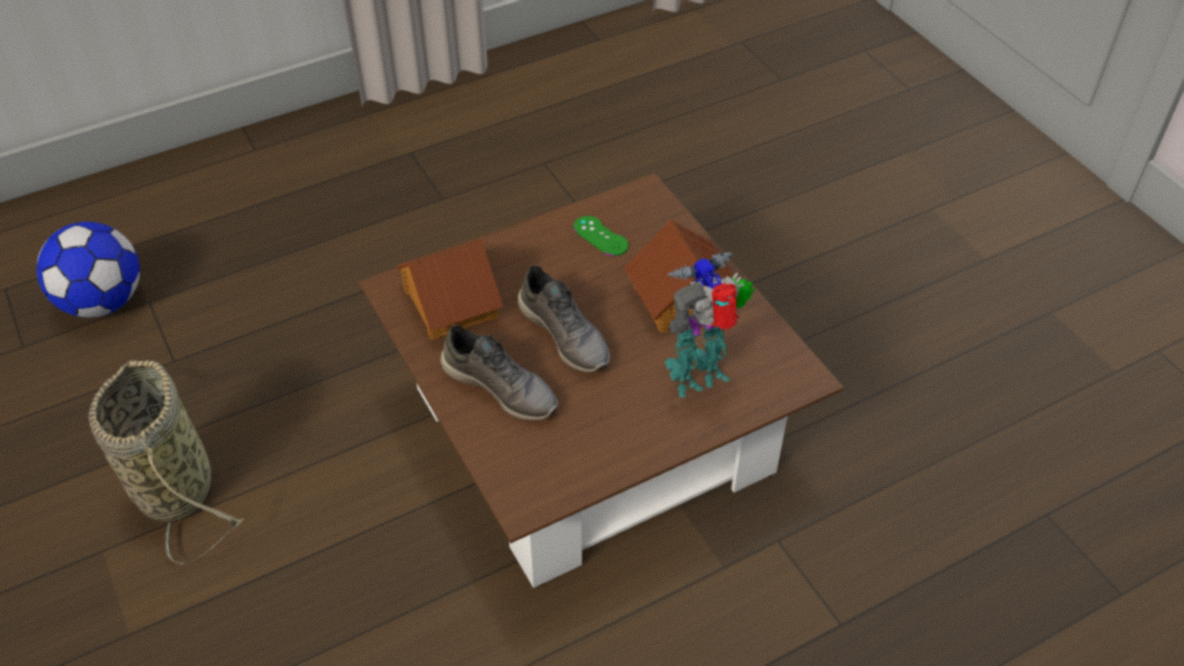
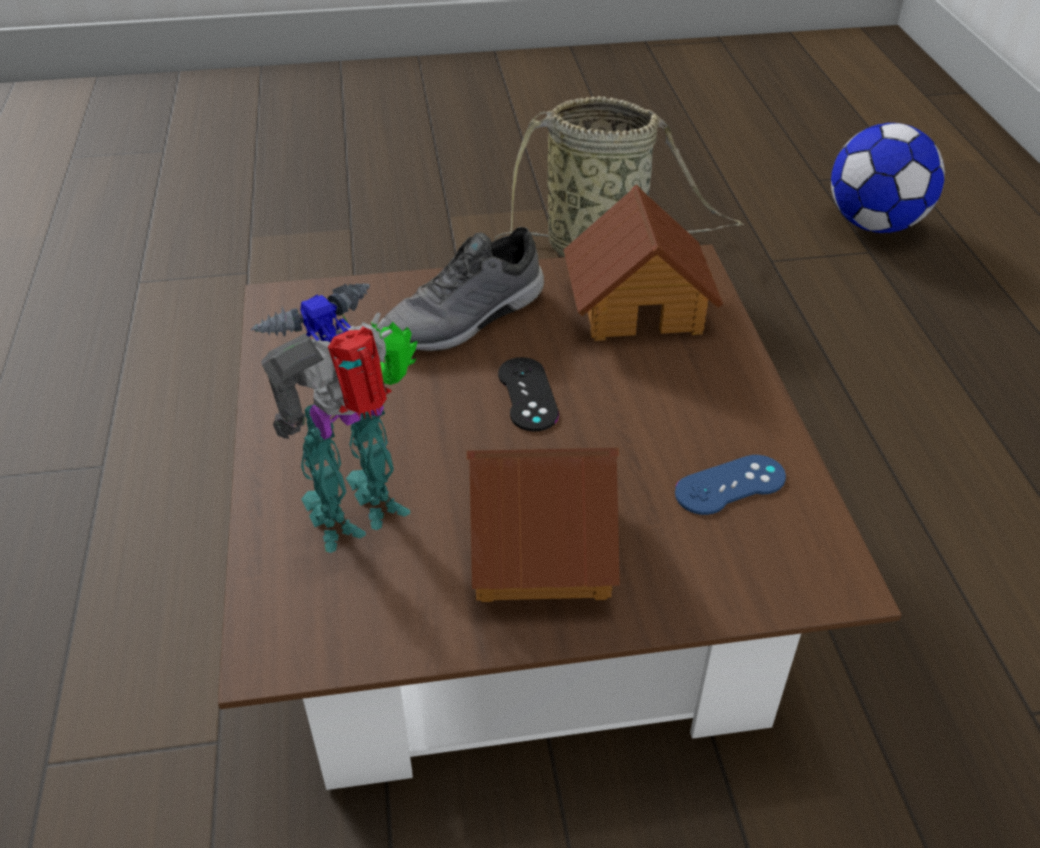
camera: 110 degrees right, 5 degrees down
(565, 334) = (527, 394): grey shoe -> black game controller
(600, 236) = (730, 485): green game controller -> blue game controller
(701, 376) = (362, 514): toy robot -> toy robot turned 120 degrees counterclockwise

